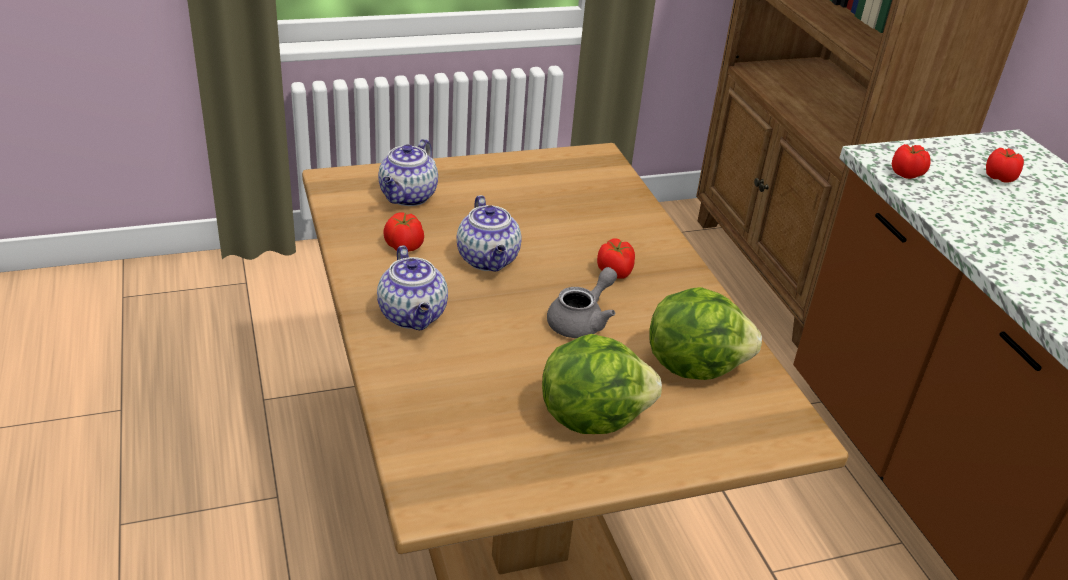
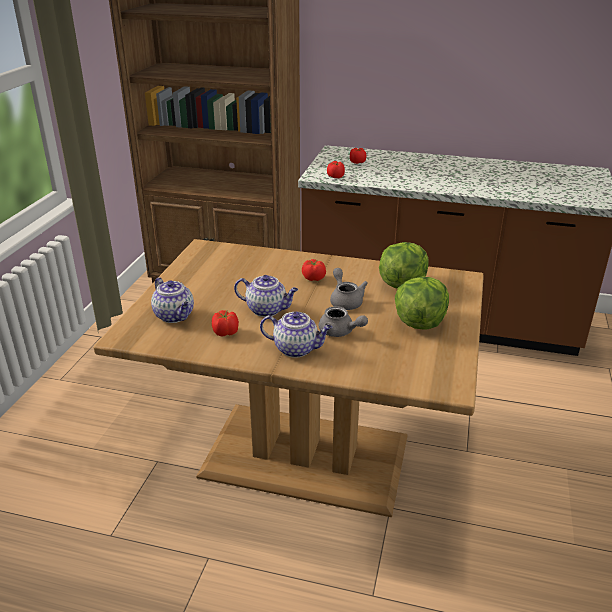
camera: 55 degrees left, 5 degrees down
(489, 342) = (340, 332): none -> grey teapot

